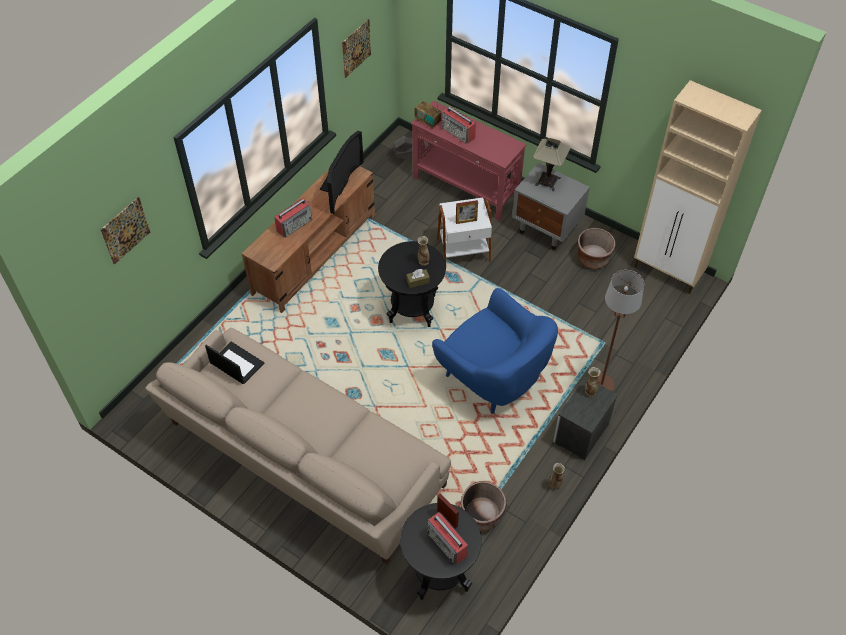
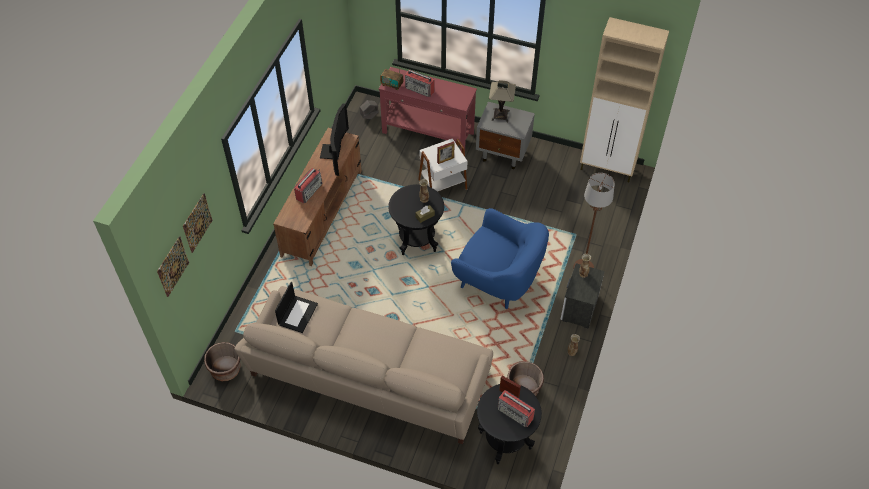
camera: 15 degrees left, 0 degrees up
(236, 363) = (297, 313): laptop -> laptop turned 90 degrees clockwise
(356, 48) = (326, 36): picture -> picture (173, 266)
(593, 258) = (546, 170): brown planter -> brown planter (225, 369)

